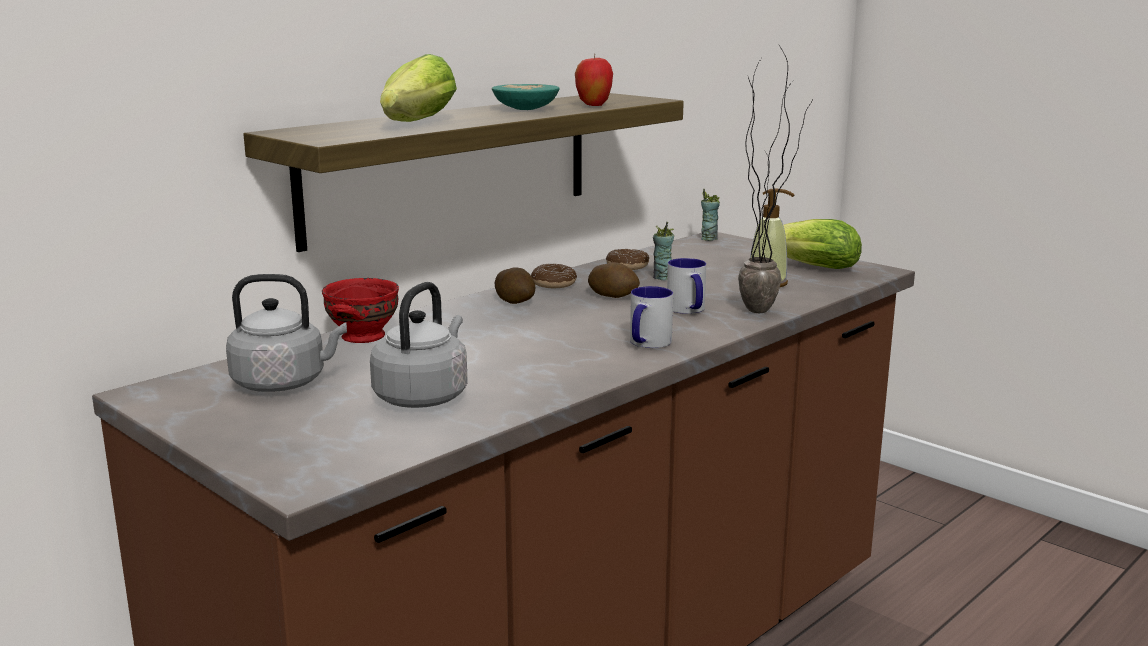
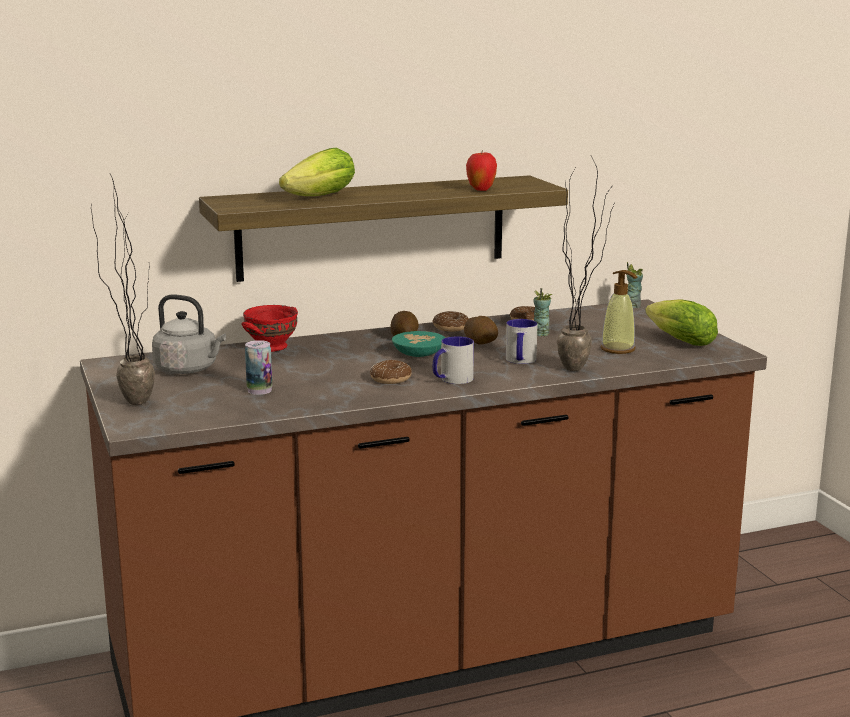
camera: 25 degrees right, 0 degrees up
(250, 441) = (133, 399): none -> potted plant
(424, 396) = (259, 390): grey kettle -> can
(523, 108) = (422, 189): turquoise bowl -> turquoise bowl (417, 354)
(573, 354) = (390, 379): none -> donut

